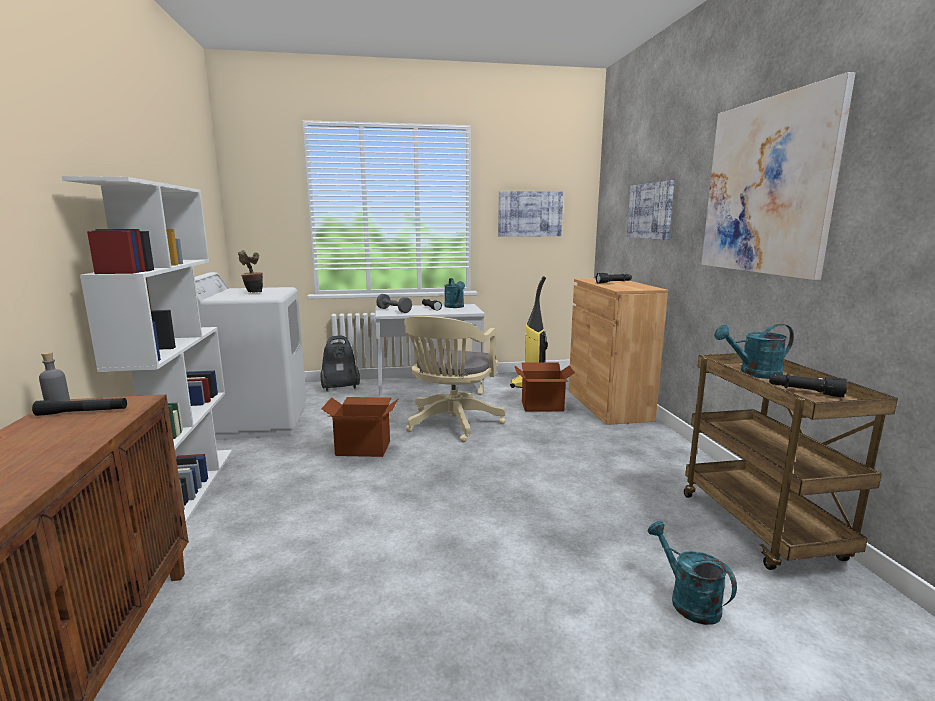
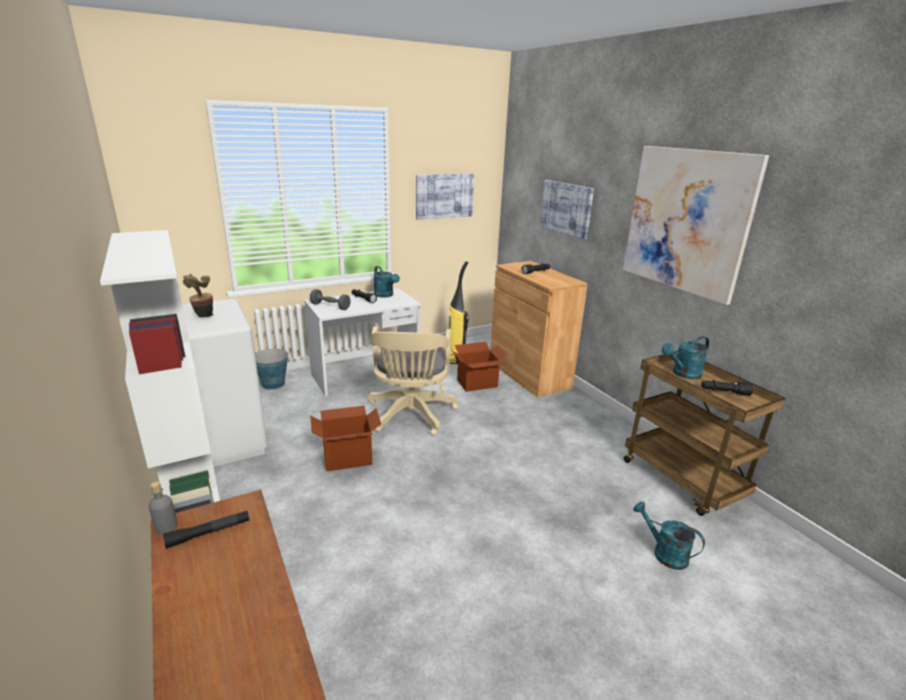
camera: 20 degrees left, 10 degrees up
(340, 388) = (273, 384): vacuum cleaner -> bucket

